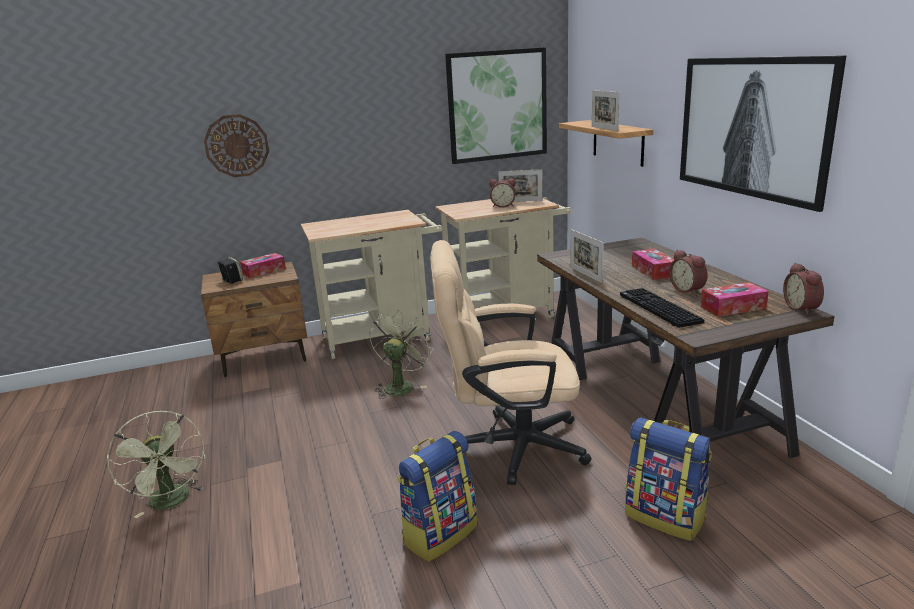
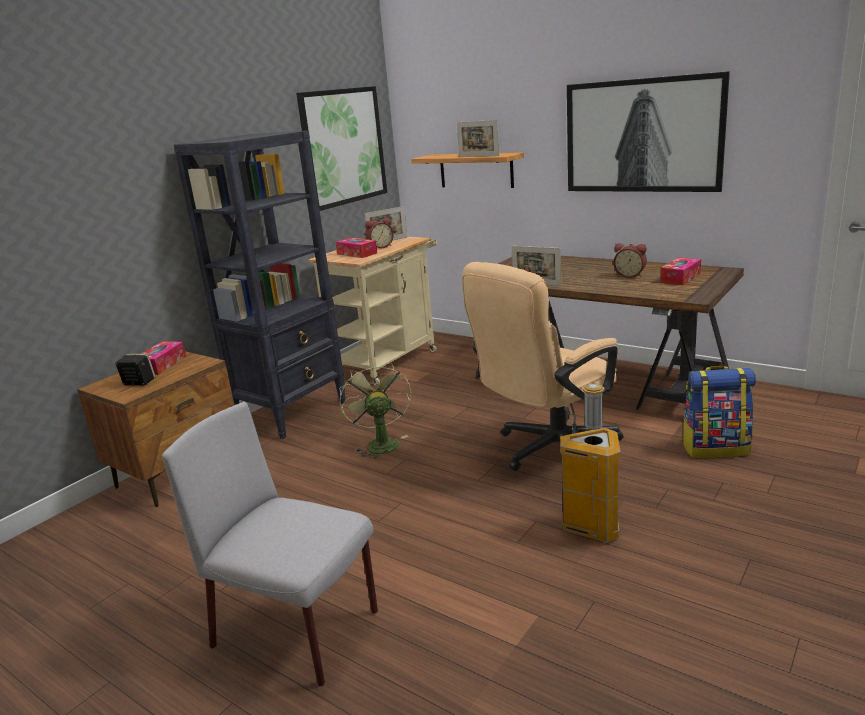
camera: 35 degrees left, 0 degrees up
(172, 502) = (298, 630): green fan -> grey chair
(237, 146) = (101, 212): wall clock -> none
(383, 337) = (292, 413): beige cart -> black bookcase
(439, 533) = (591, 528): backpack -> trash can
(653, 271) = (580, 270): tissue box -> tissue box (357, 254)
(657, 308) = (636, 290): keyboard -> none
(802, 308) = (719, 268): alarm clock -> none

